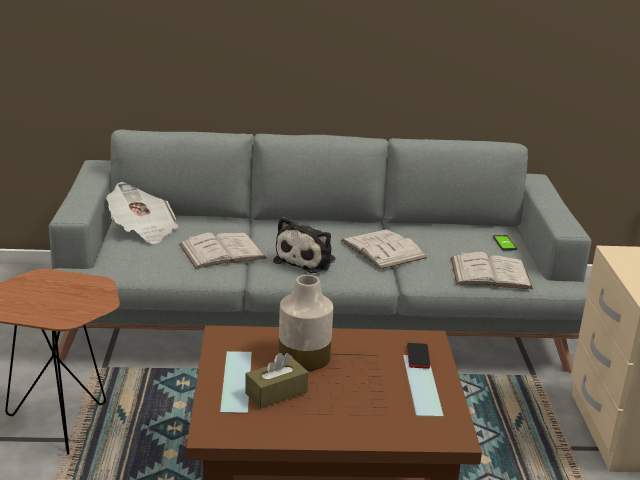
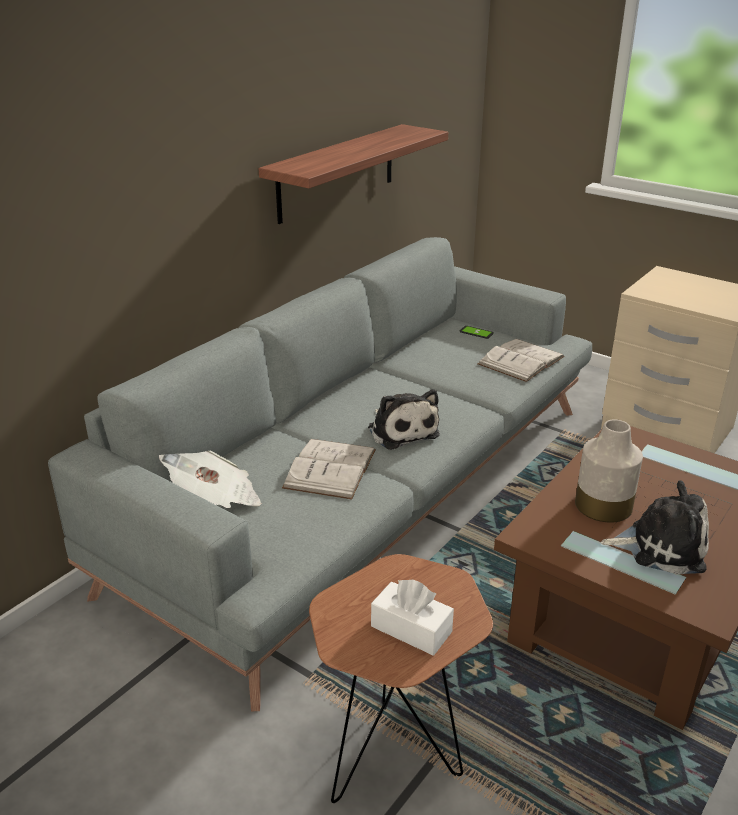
camera: 50 degrees left, 5 degrees up
(40, 303) = (411, 629): none -> white tissue box
(276, 392) = (661, 546): brown tissue box -> plush toy
(383, 249) = (426, 386): white book -> none
(416, 50) = (337, 173): none -> shelf
(418, 356) = (647, 449): phone -> none

